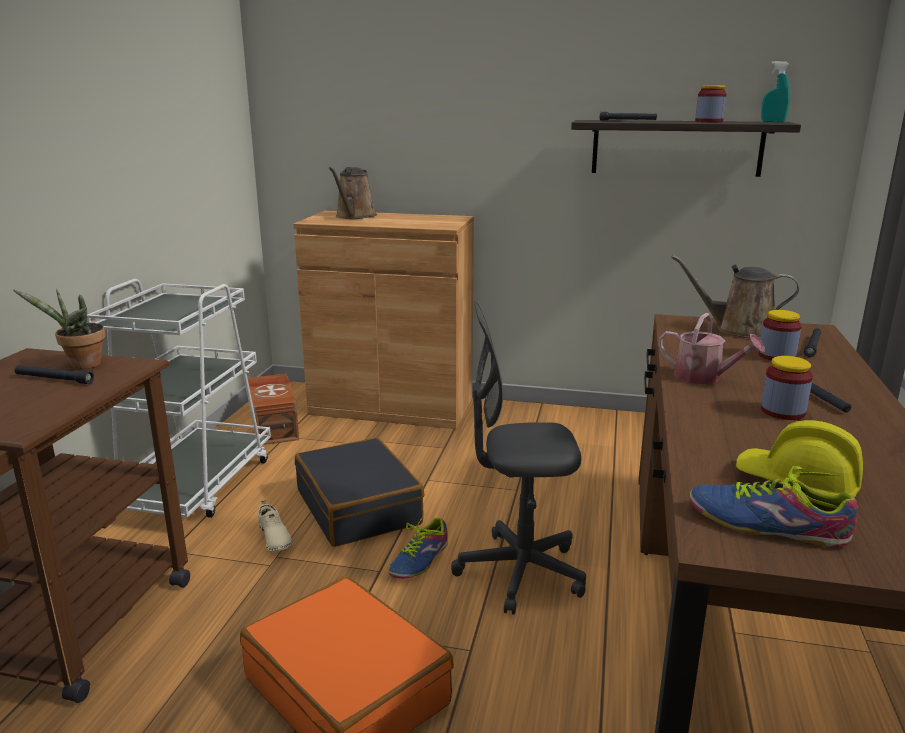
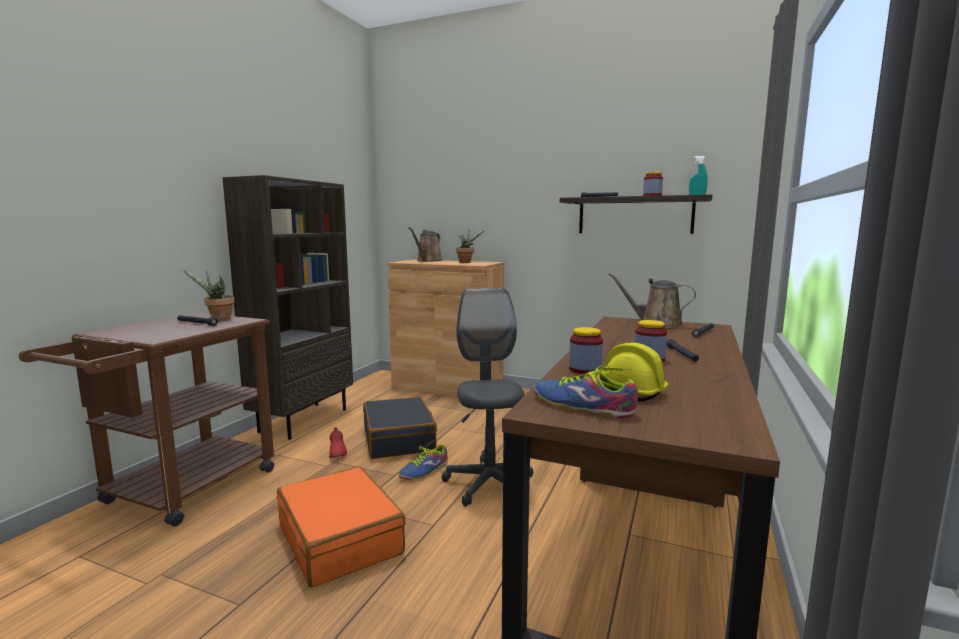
camera: 10 degrees right, 10 degrees down
(195, 484) = (303, 420): white cart -> brown bookcase
(274, 537) = (337, 451): beige shoe -> red shoe
(275, 425) = (368, 392): brown storage box -> none
(419, 220) = (466, 262): none -> potted plant
(520, 572) = (489, 484): grey office chair -> grey office chair turned 75 degrees clockwise
(704, 377) = (608, 343): watering can -> none
(777, 356) = (671, 336): jar -> jar (585, 370)

